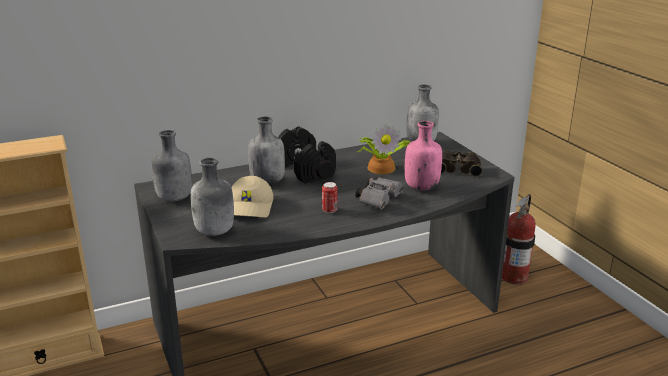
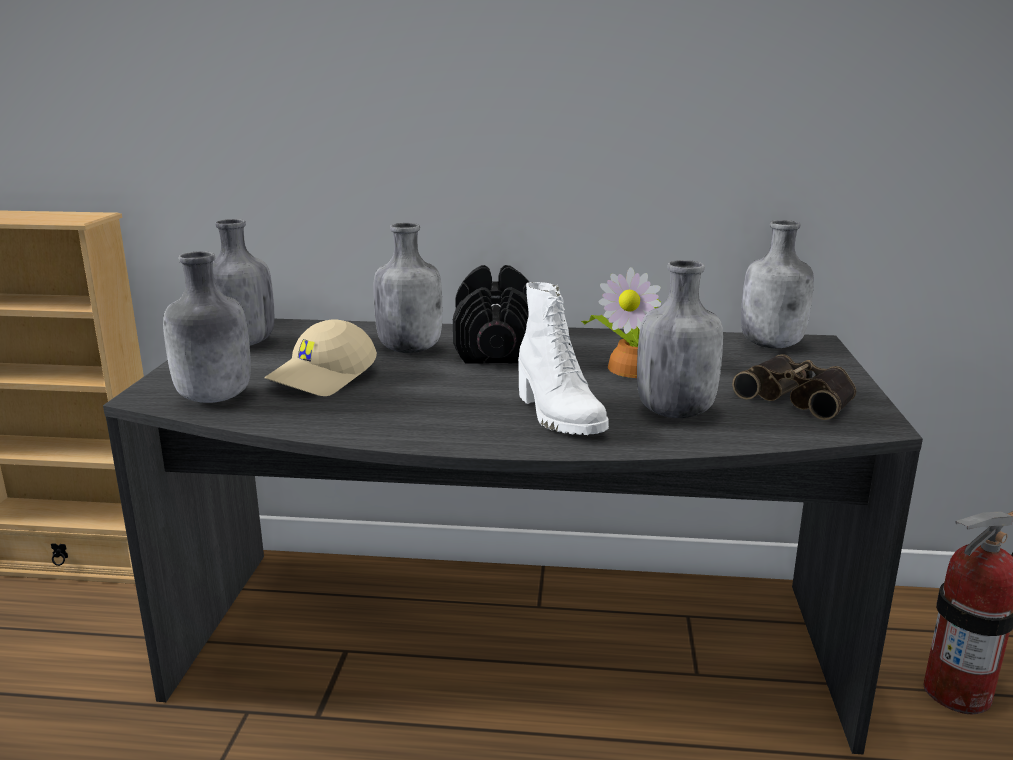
camera: 30 degrees right, 5 degrees down
(329, 210) = (442, 411): can -> none
(379, 200) = (558, 416): grey binoculars -> white boot
(421, 187) = (675, 412): pink bottle -> grey bottle

